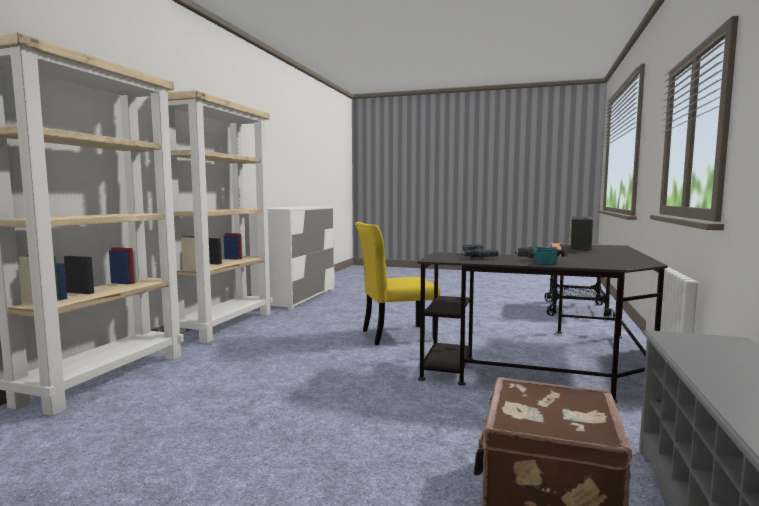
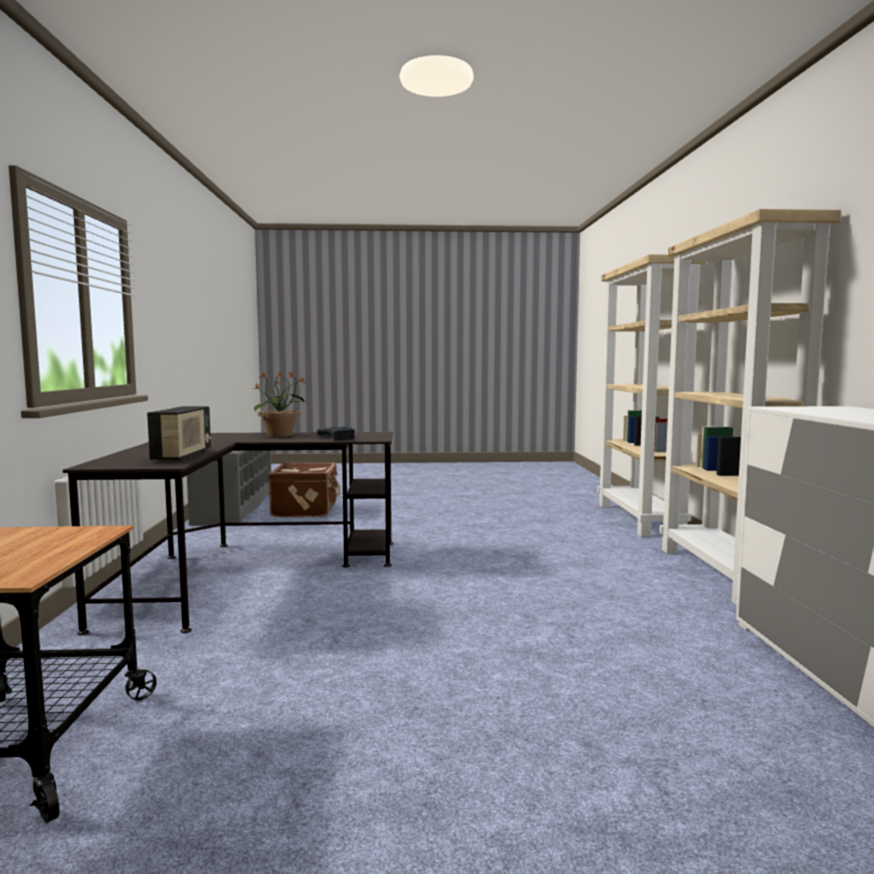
camera: 160 degrees right, 0 degrees up
(395, 335) = (462, 588): yellow chair -> none
(537, 261) = (280, 435): power drill -> potted plant

